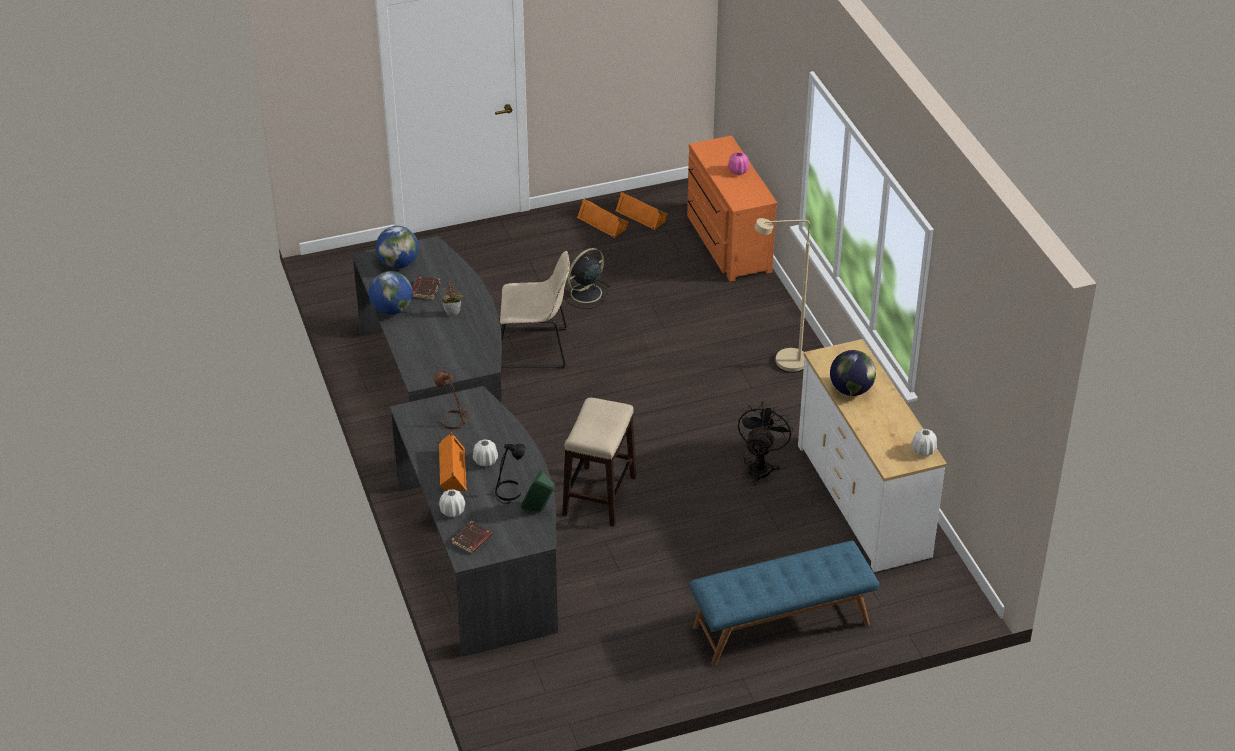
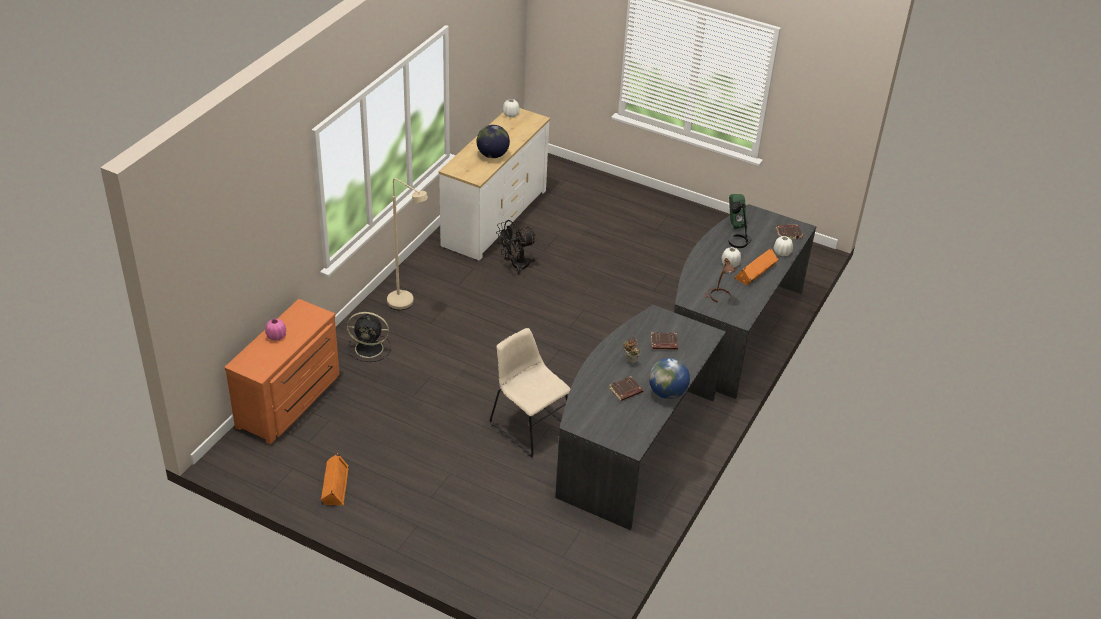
camera: 135 degrees left, 0 degrees up
(398, 263) = (617, 425): globe -> none
(446, 345) = (663, 343): none -> brown book
(585, 294) = (438, 438): black fan -> black fan (370, 348)
(599, 496) = (623, 312): stool -> none
(641, 215) = (300, 468): orange speaker -> none
(781, 626) = (624, 202): blue bench -> none

